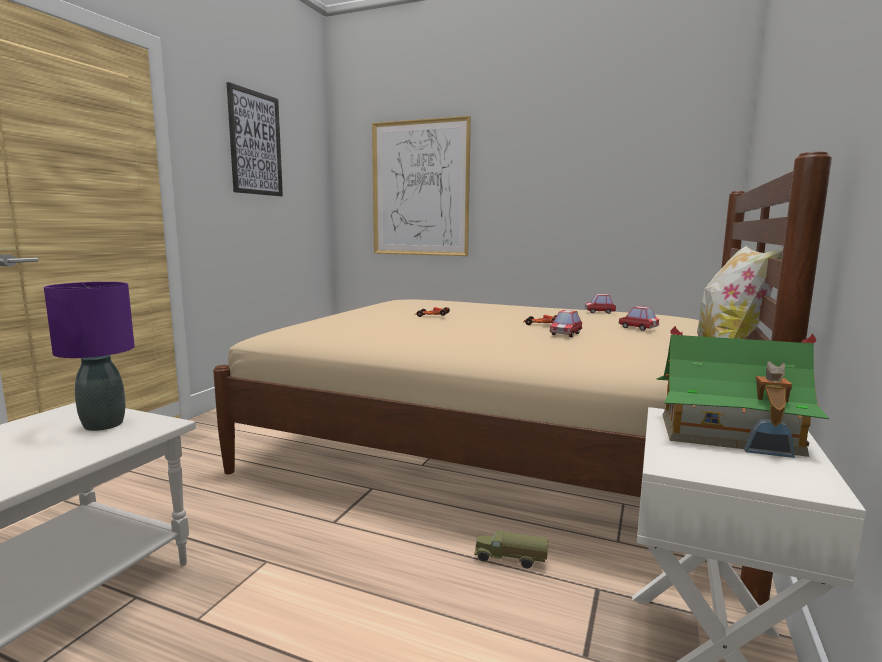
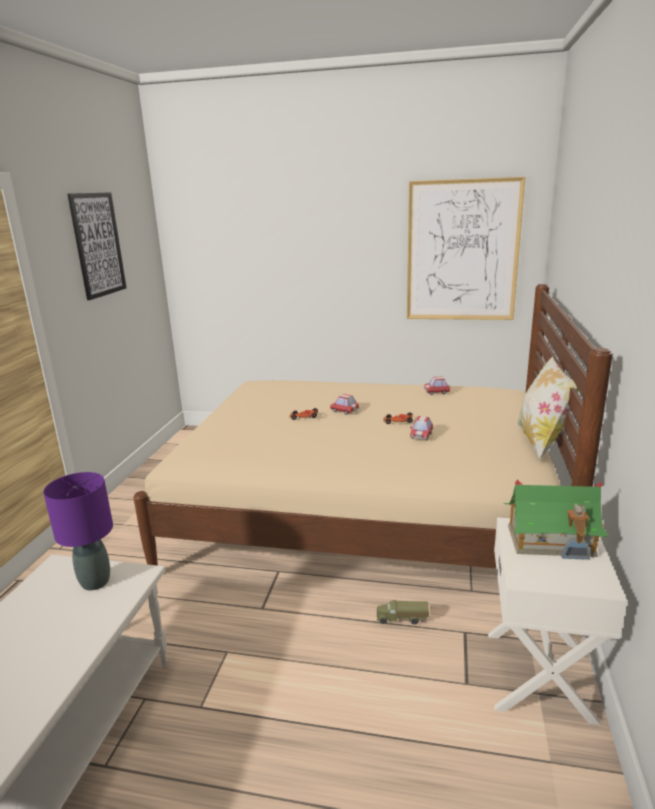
camera: 10 degrees left, 10 degrees up
(420, 189) = (256, 264): picture -> picture (462, 251)
(638, 328) = (472, 417): toy car -> toy car (344, 411)

